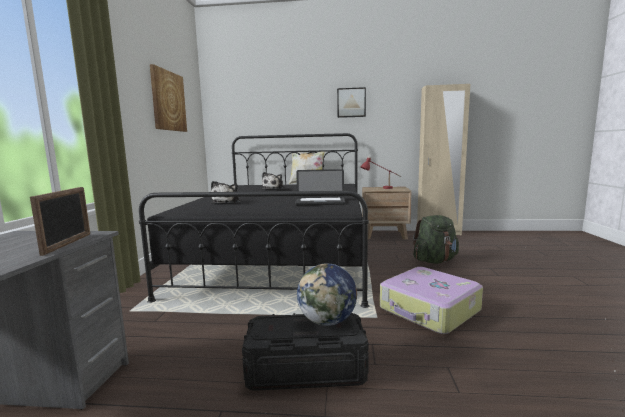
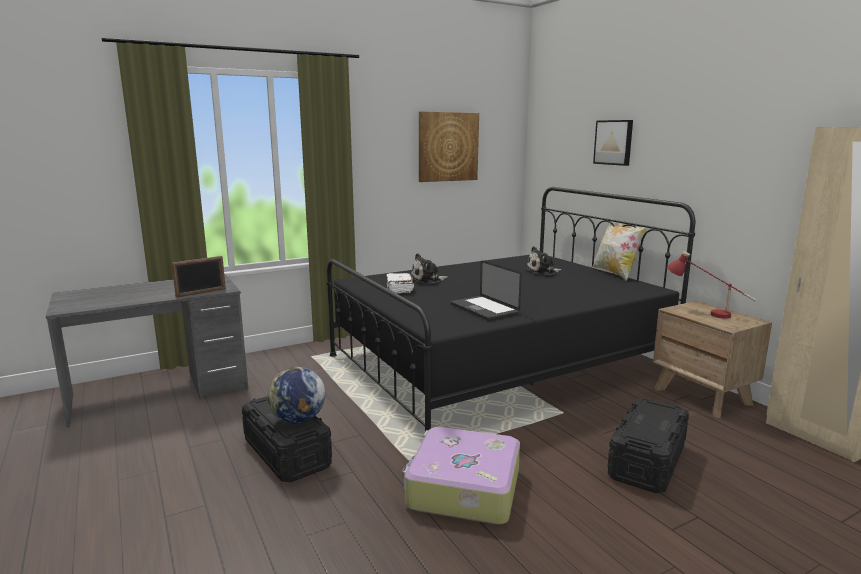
camera: 55 degrees right, 5 degrees up
(230, 208) = (399, 289): none -> white book
(351, 102) = (702, 148): picture -> picture (614, 142)
(434, 261) = (647, 461): green backpack -> black storage box

